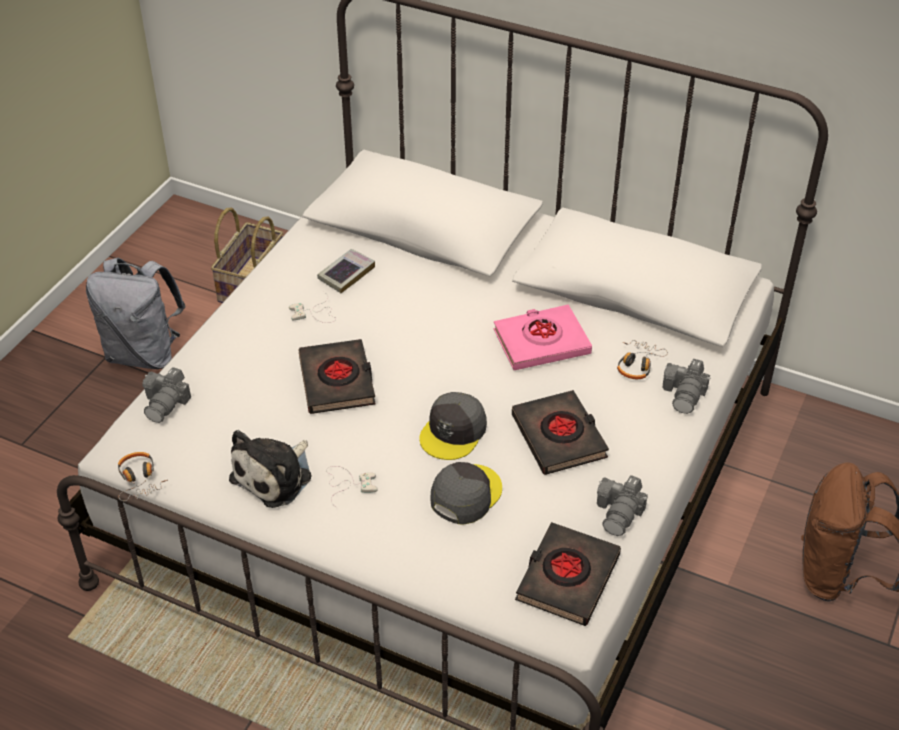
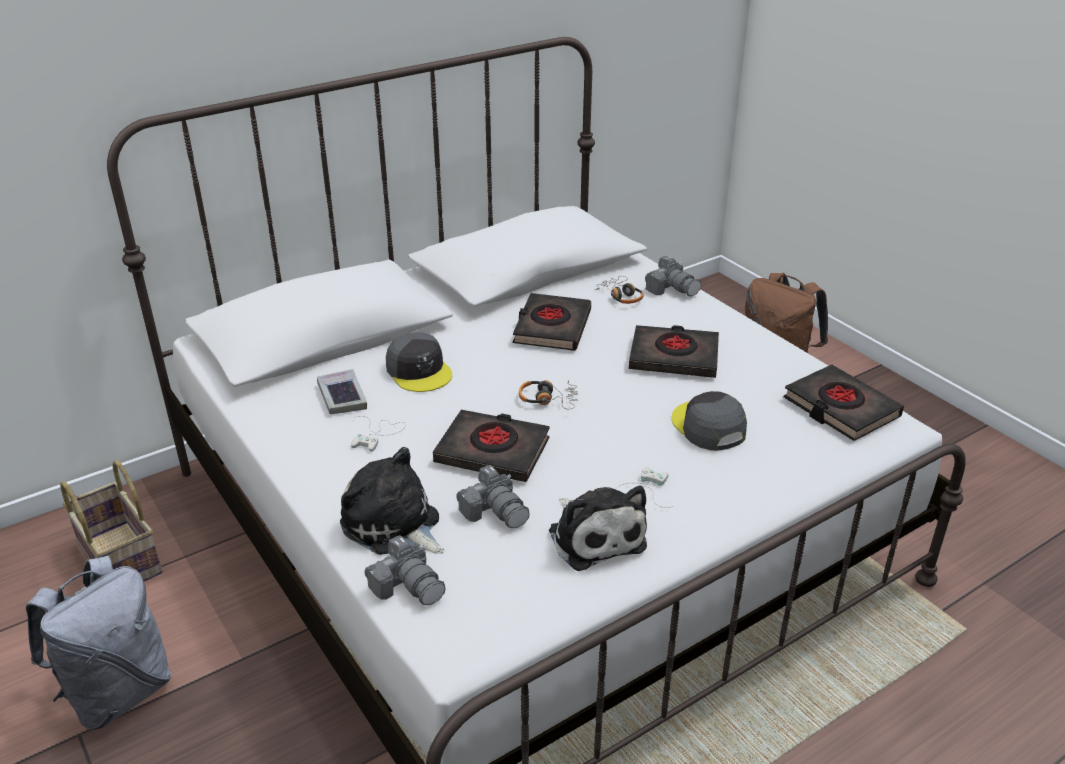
camera: 60 degrees left, 10 degrees down
(140, 480) = (521, 645): headphones -> headphones (548, 399)
(219, 369) = (394, 526): none -> plush toy
(453, 432) = (623, 407): grey cap -> grey cap (419, 371)
(541, 342) = (551, 327): pink book -> black book
(620, 513) = (782, 359): camera -> camera (495, 511)

